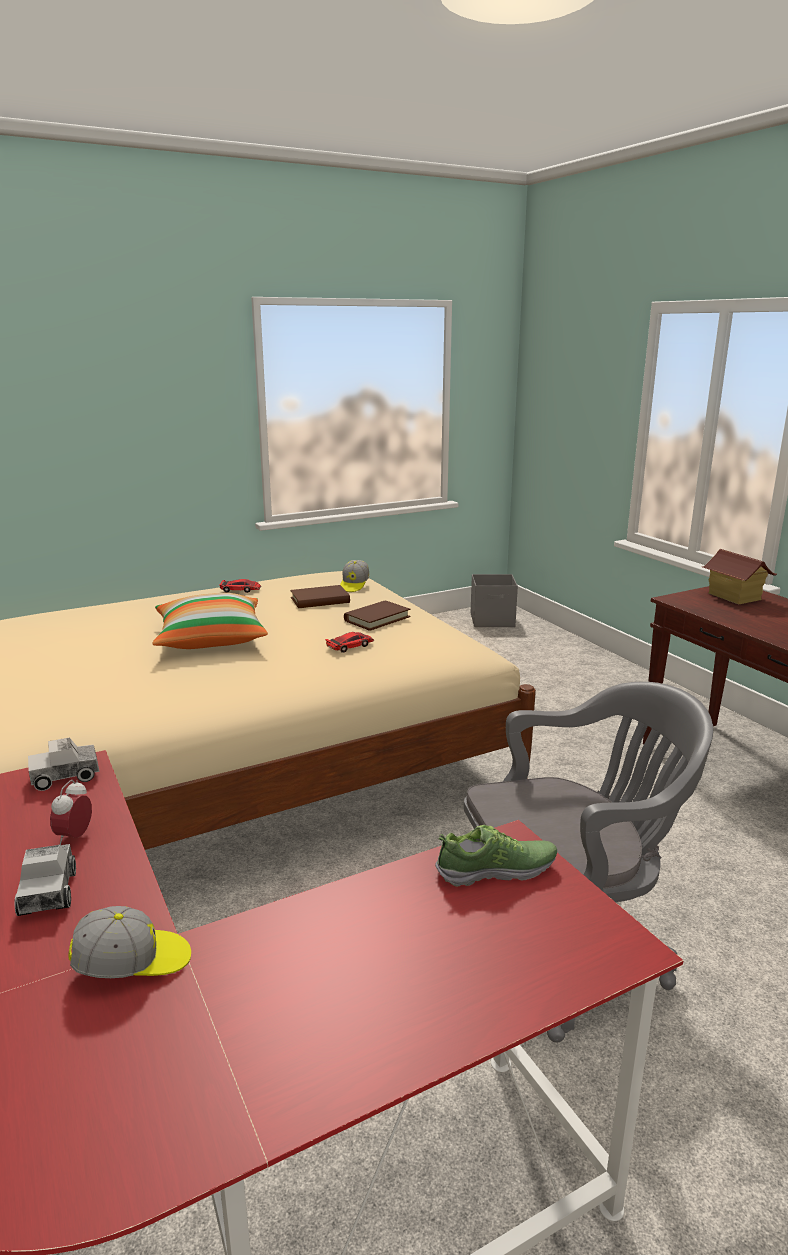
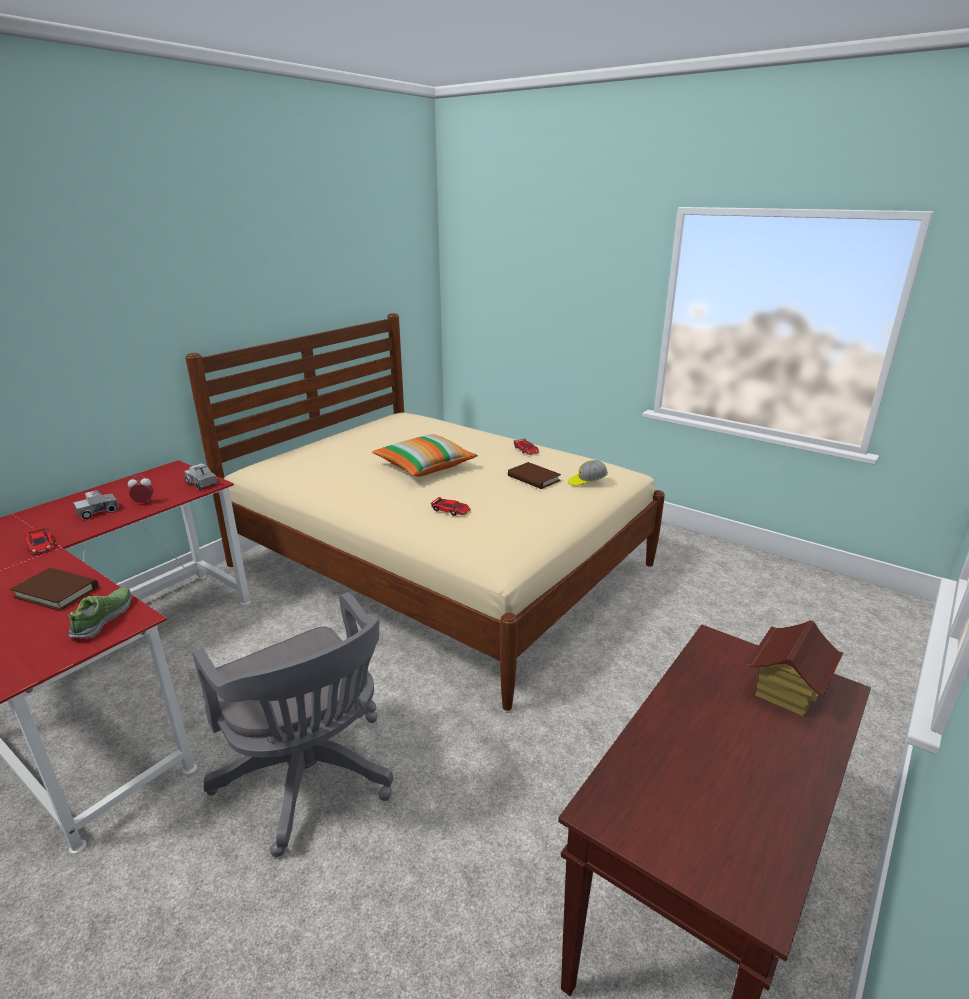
camera: 65 degrees right, 5 degrees up
(133, 964) = (40, 544): cap -> toy car
(377, 619) = (517, 506): brown book -> brown book (57, 592)
(493, 621) = (861, 607): grey storage box -> none
(496, 870) = (104, 619): shoe -> shoe turned 135 degrees counterclockwise

